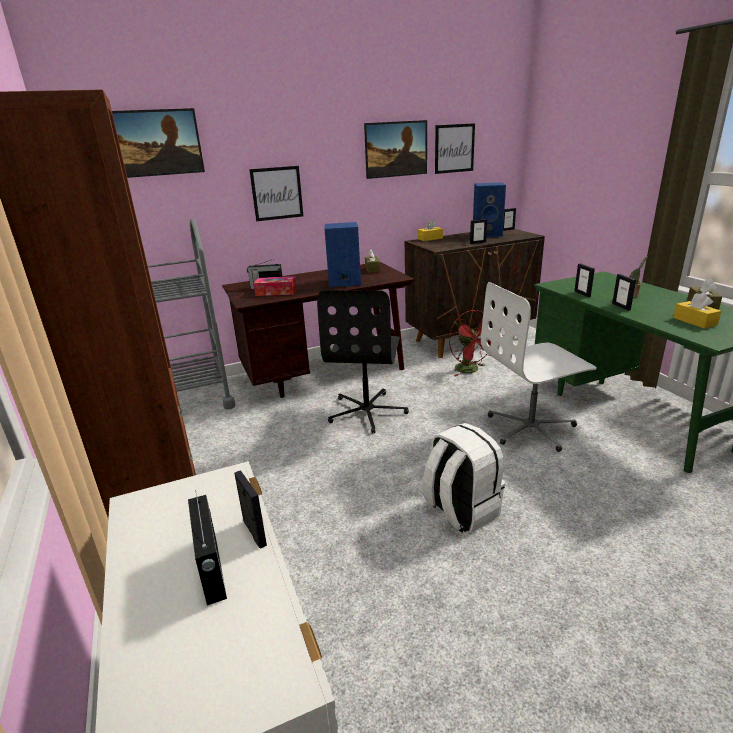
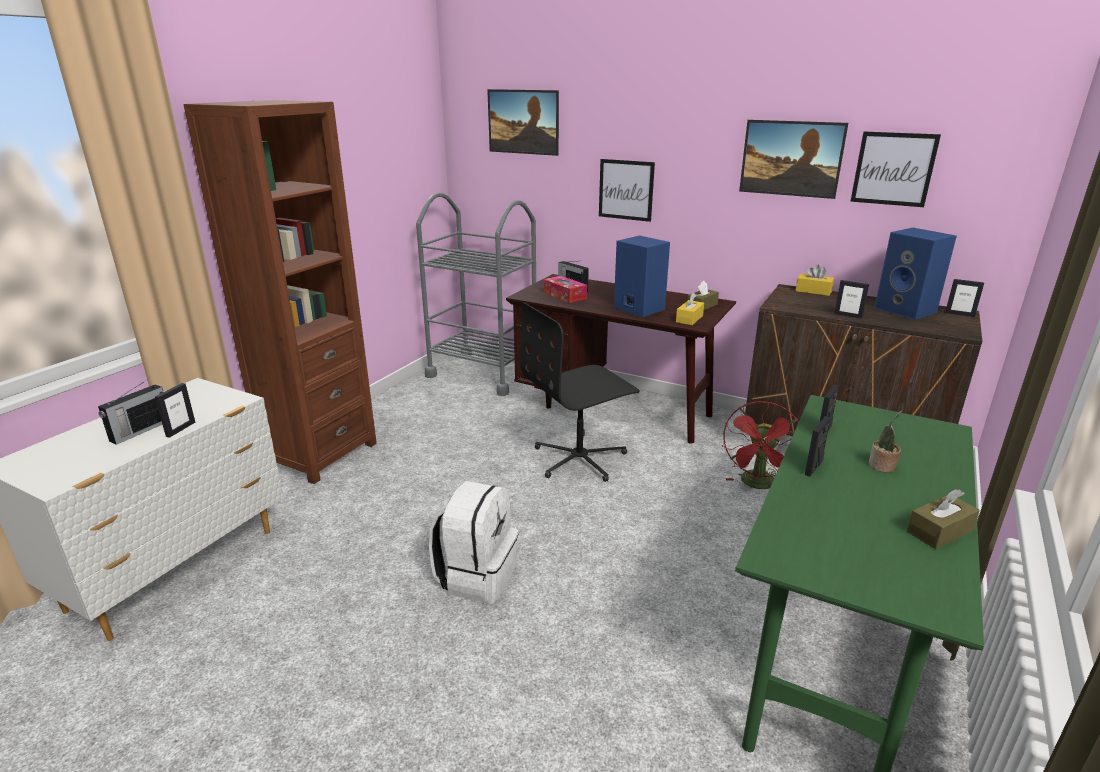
camera: 50 degrees right, 0 degrees up
(531, 428) = (683, 574): white office chair -> none
(694, 321) = (840, 533): yellow tissue box -> yellow tissue box (689, 319)

